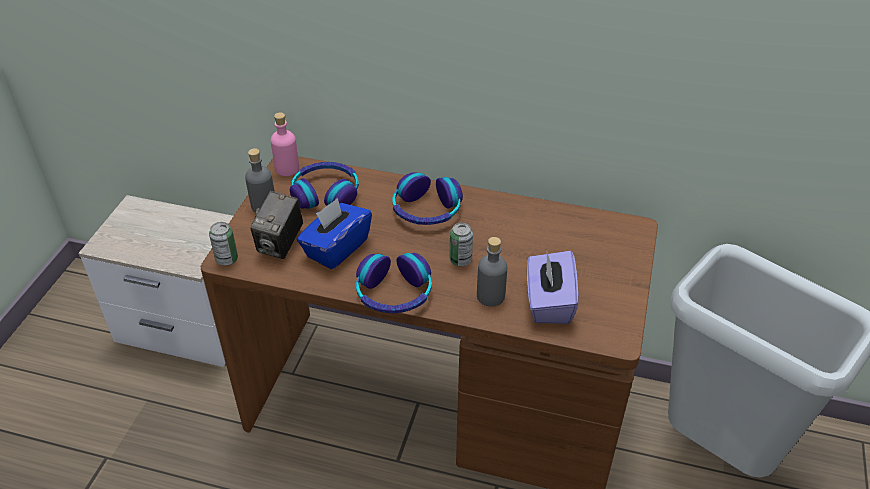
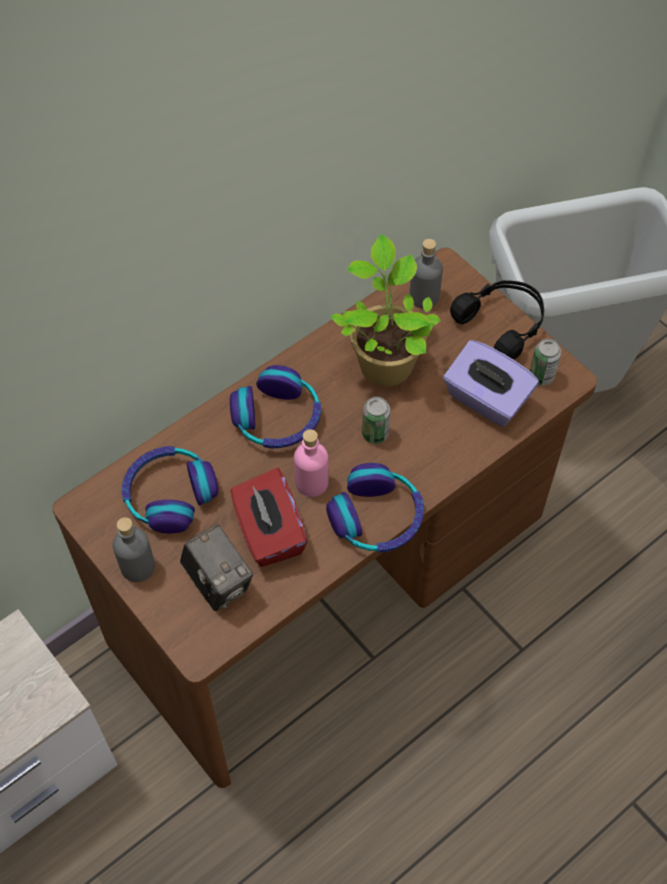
camera: 55 degrees left, 15 degrees up
(227, 259) = (200, 648): can -> can (541, 376)
(287, 169) = (91, 510): pink bottle -> pink bottle (311, 482)
(336, 248) = (269, 533): blue tissue box -> red tissue box
(490, 296) = (443, 439): grey bottle -> grey bottle (424, 297)
(524, 236) = (385, 361): none -> potted plant
(625, 280) = (502, 323): none -> black headphones

